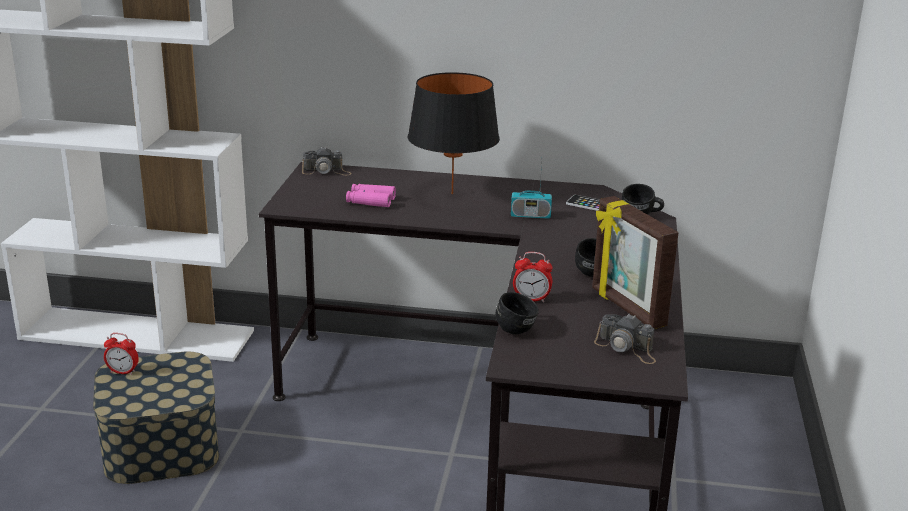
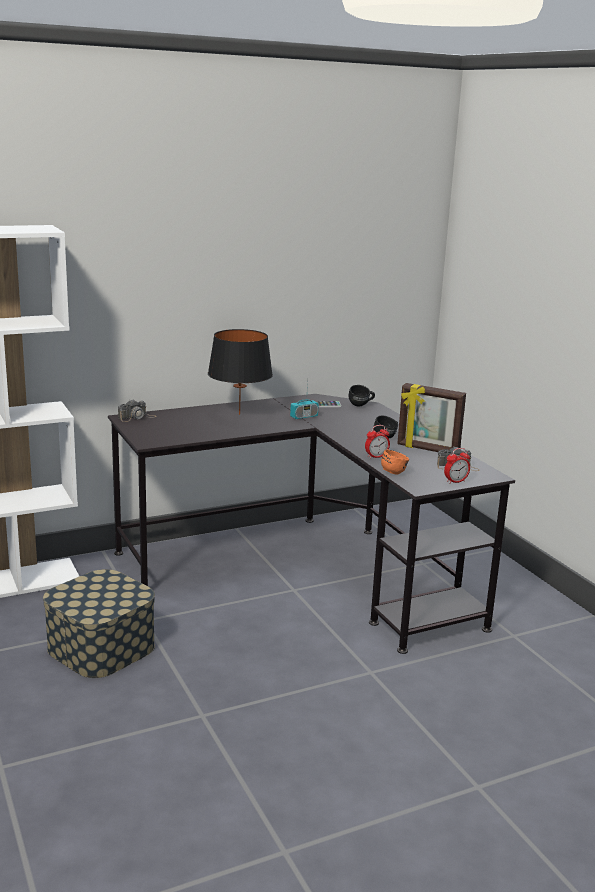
camera: 35 degrees left, 5 degrees down
(123, 372) = (66, 595): alarm clock -> alarm clock (455, 481)
(370, 201) = (197, 428): pink binoculars -> none
(518, 328) = (393, 471): black mug -> orange mug

